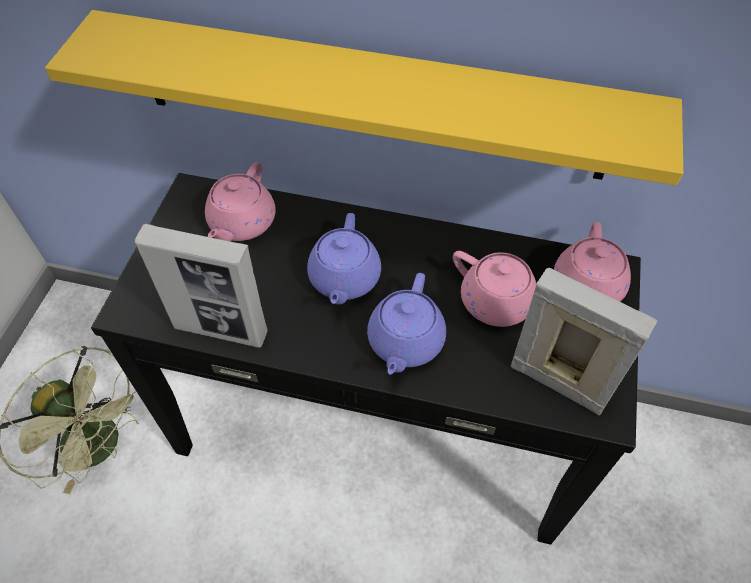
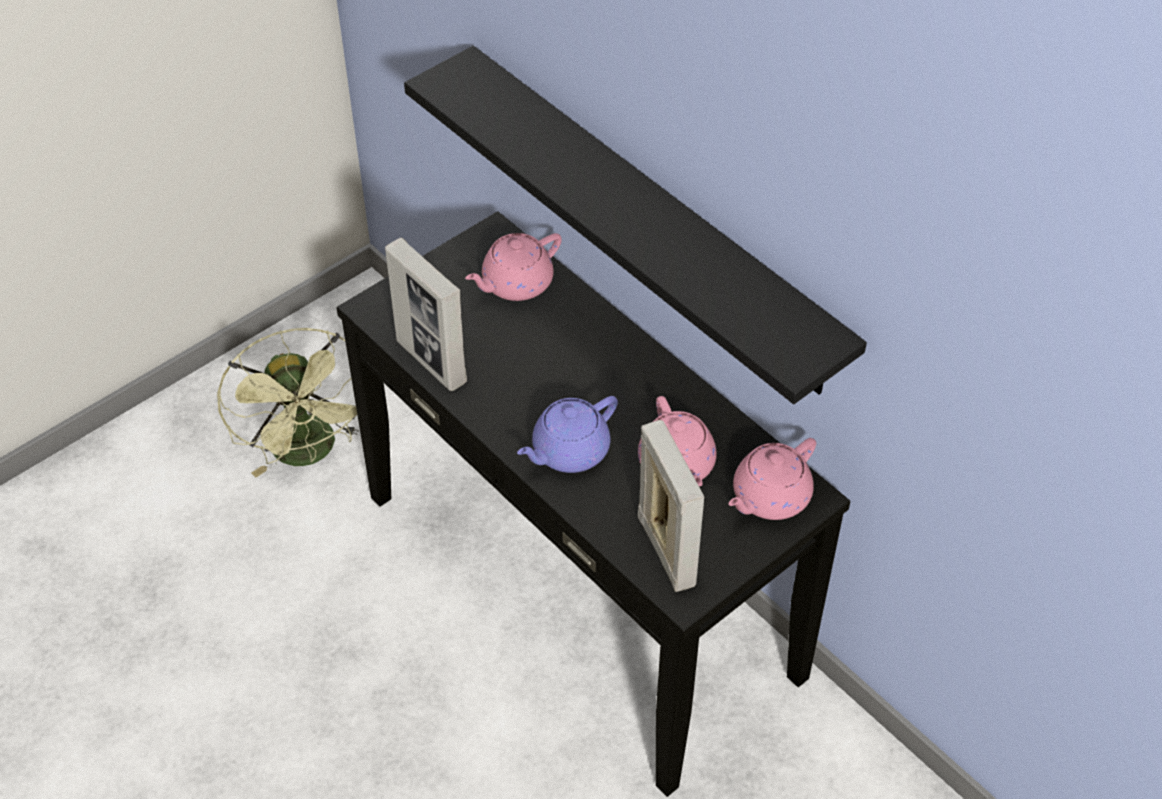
camera: 35 degrees right, 5 degrees down
(344, 279) = (562, 375): purple teapot -> none
(369, 97) = (652, 220): yellow shelf -> black shelf

